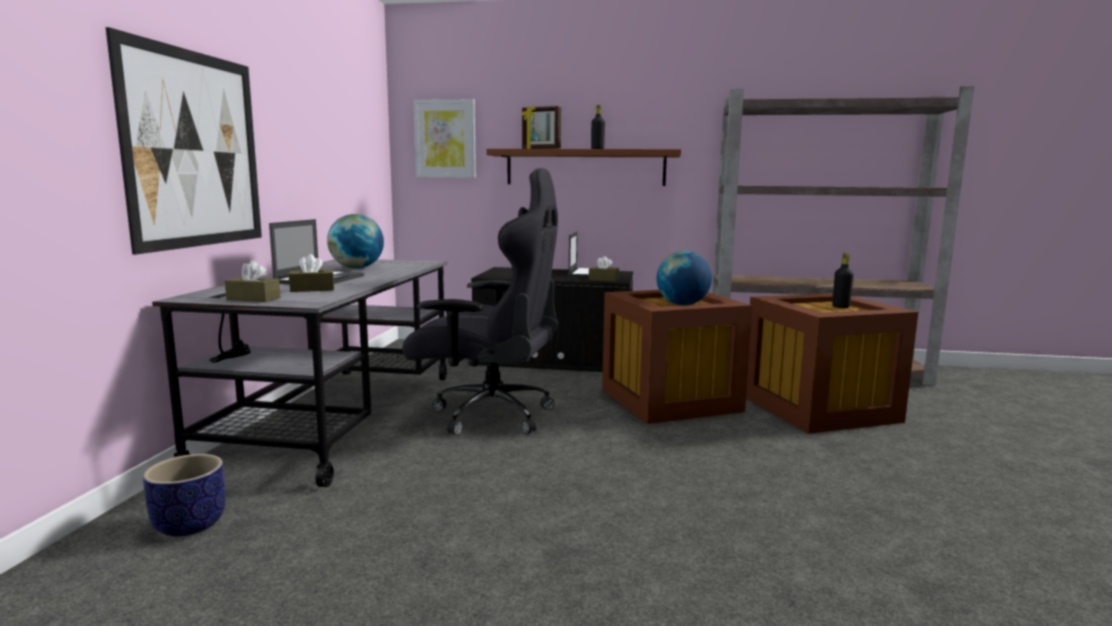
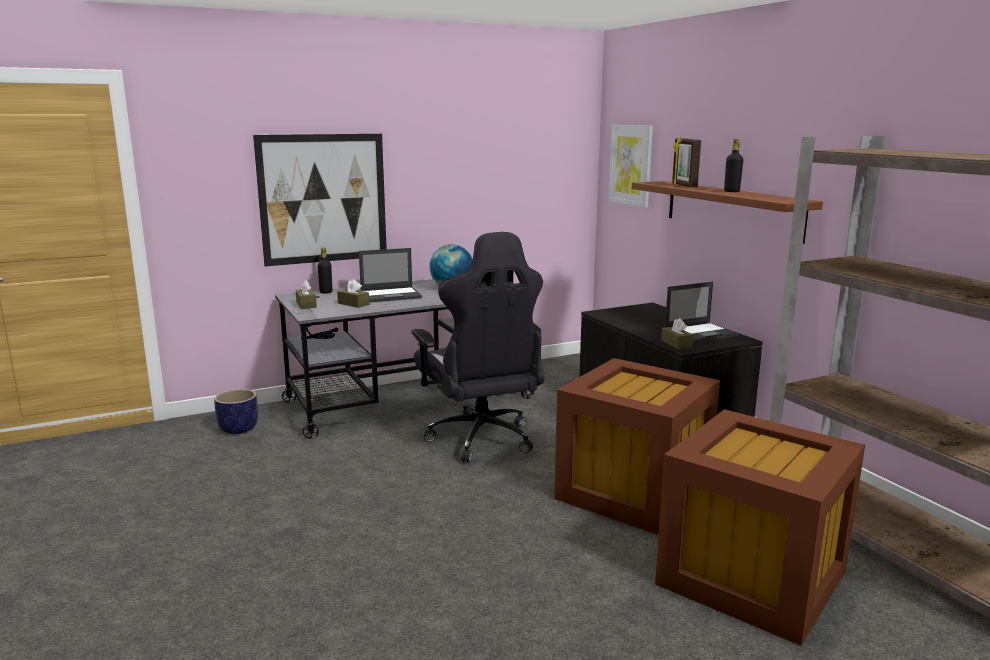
camera: 55 degrees right, 5 degrees up
(682, 304) = (638, 394): globe -> none
(840, 307) = (794, 460): black bottle -> black bottle (326, 292)

